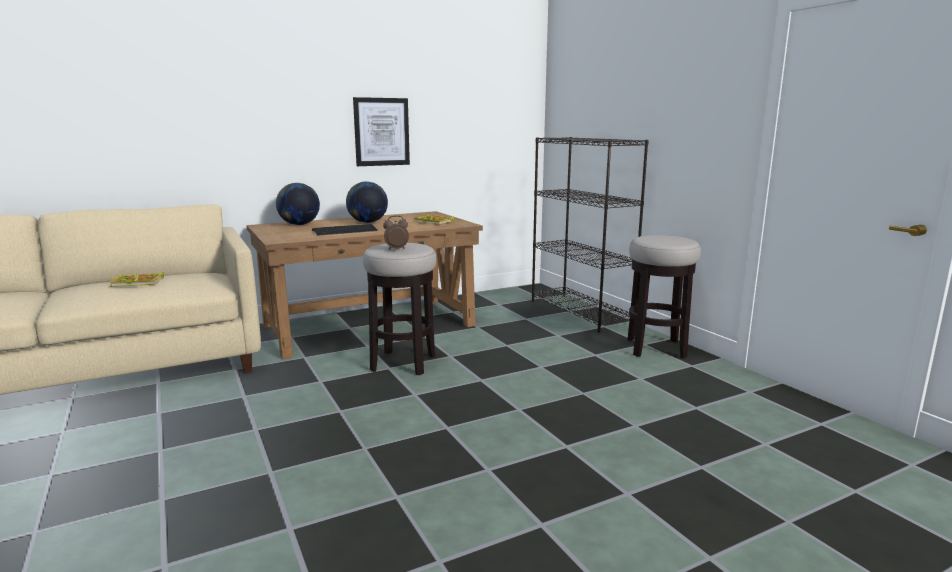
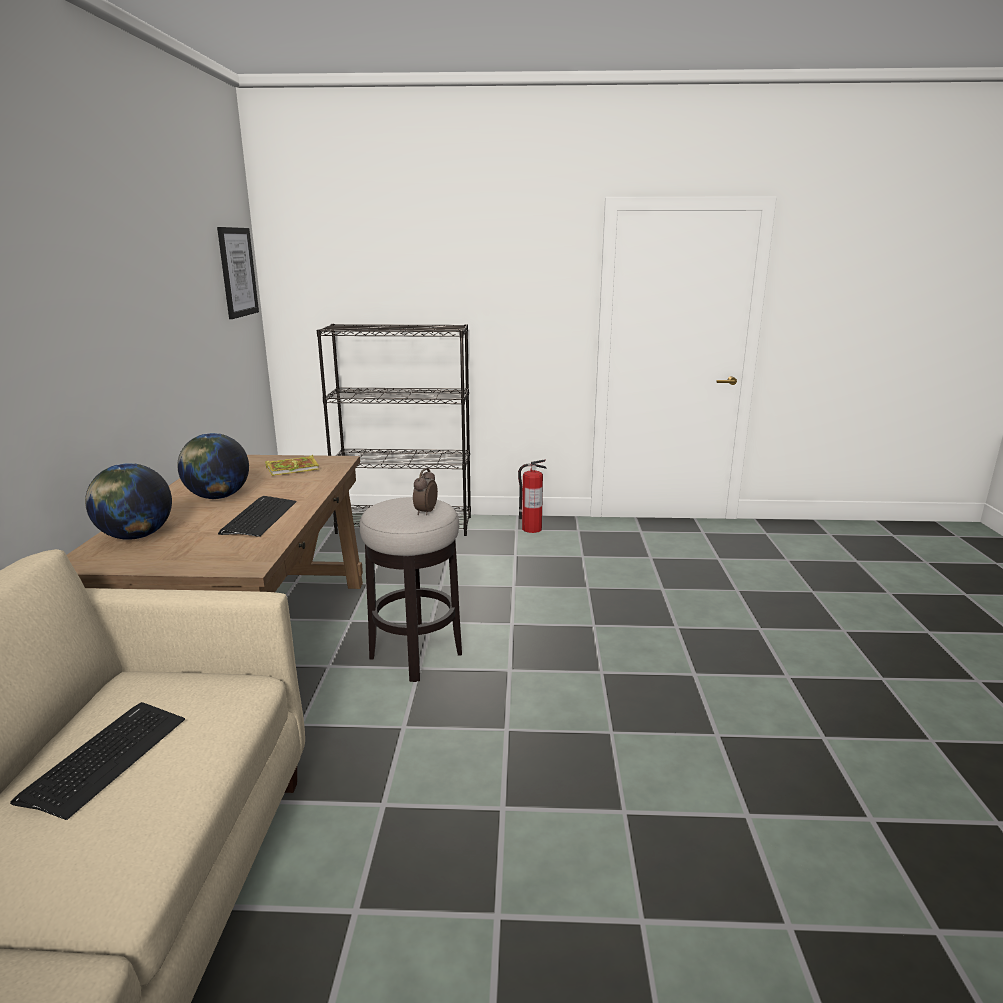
camera: 60 degrees left, 5 degrees up
(139, 282) = (105, 758): book -> keyboard
(381, 132) = (148, 348): picture -> picture (237, 272)
(656, 348) = (531, 529): stool -> fire extinguisher

